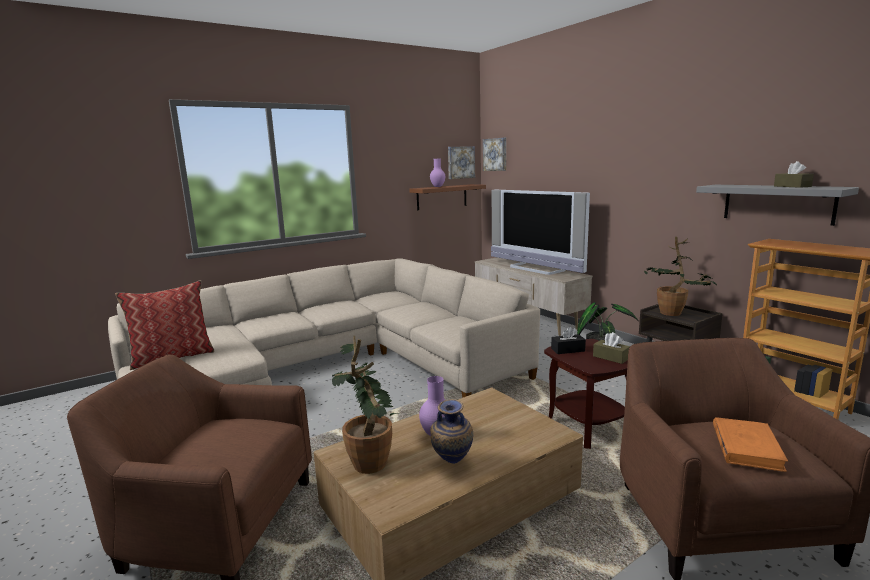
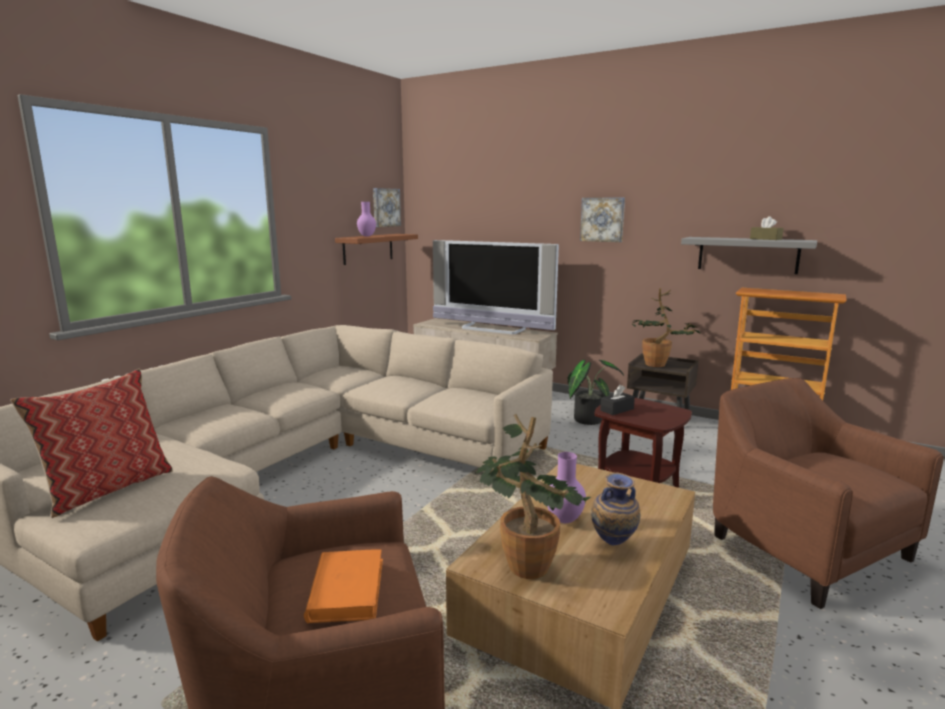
camera: 25 degrees left, 0 degrees up
(495, 154) = (426, 199): picture -> picture (602, 219)
(611, 357) = (663, 412): brown tissue box -> none
(746, 447) = (844, 474): orange book -> orange book (346, 589)

